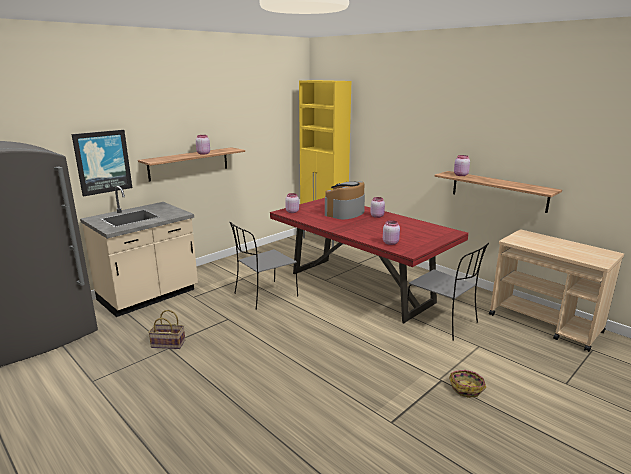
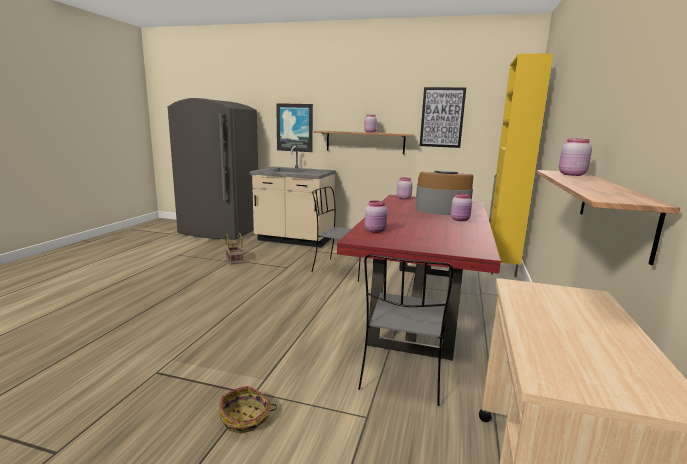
camera: 60 degrees right, 5 degrees down
(252, 128) = (442, 117): none -> picture

